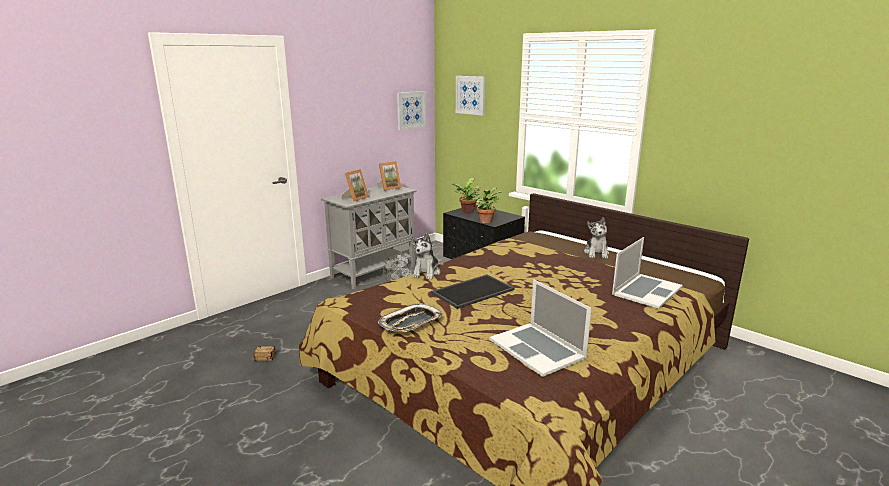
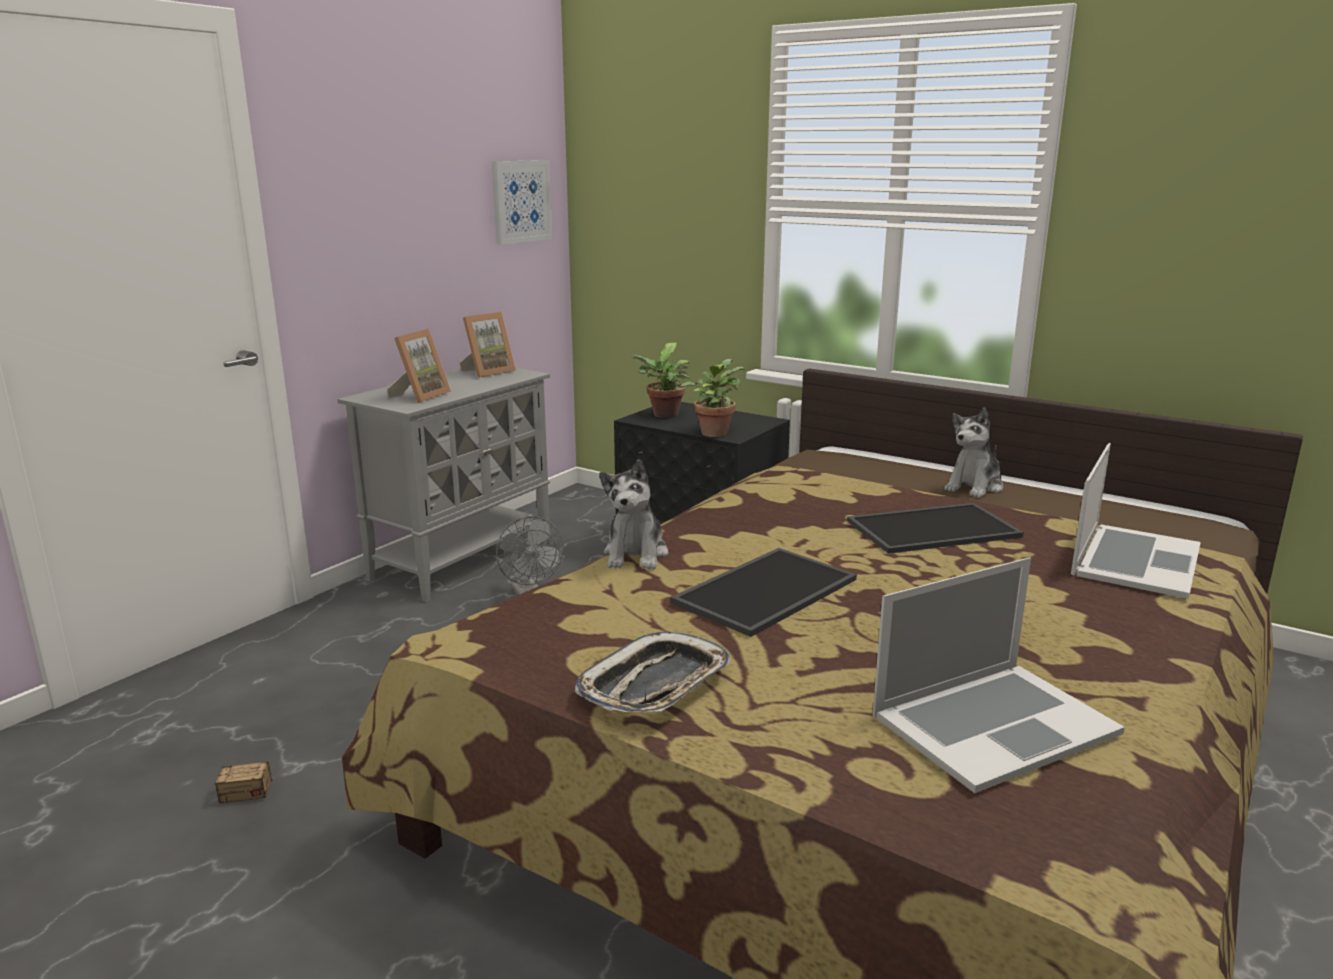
camera: 10 degrees left, 0 degrees up
(471, 95) = (652, 166): picture -> none
(537, 348) = (993, 723): laptop -> laptop turned 75 degrees counterclockwise
(562, 270) = (933, 528): none -> tray
(596, 253) = (974, 487): plush toy -> plush toy turned 45 degrees clockwise

